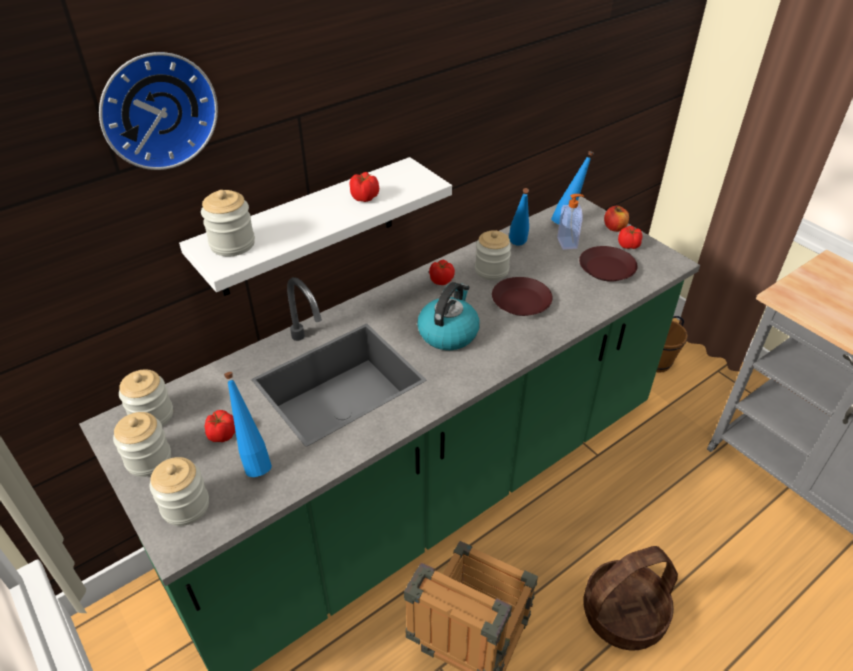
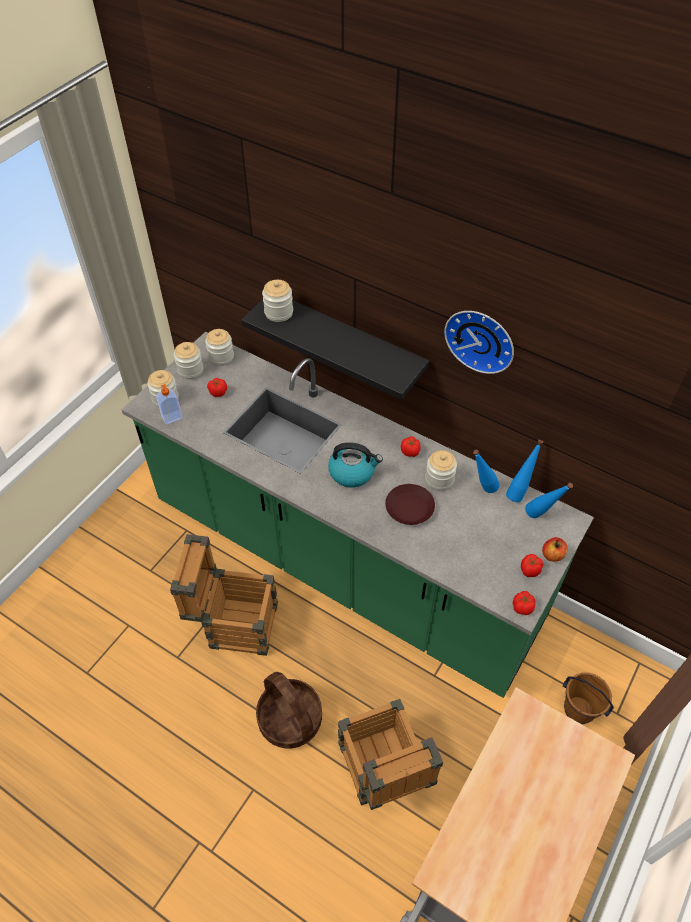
camera: 70 degrees right, 10 degrees up
(157, 109) = (272, 221): wall clock -> wall clock (481, 338)
(254, 461) = (204, 414): blue bottle -> blue bottle (519, 492)
(308, 228) = (347, 343): white shelf -> black shelf
(364, 197) = (359, 353): tomato -> tomato (522, 607)
(568, 243) = (507, 523): soap dispenser -> soap dispenser (172, 418)
(607, 269) = (485, 559): brown plate -> none
(703, 537) = (383, 773): none -> crate

